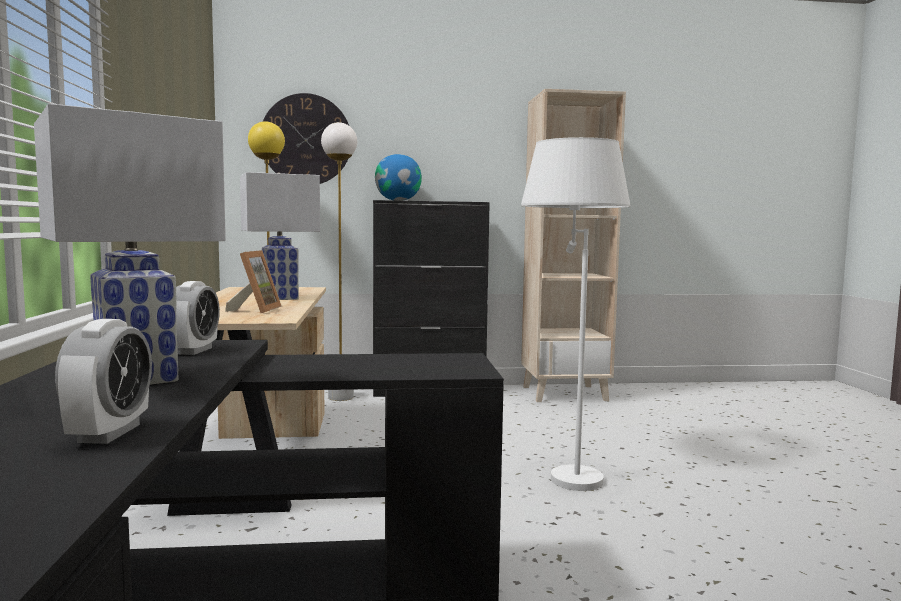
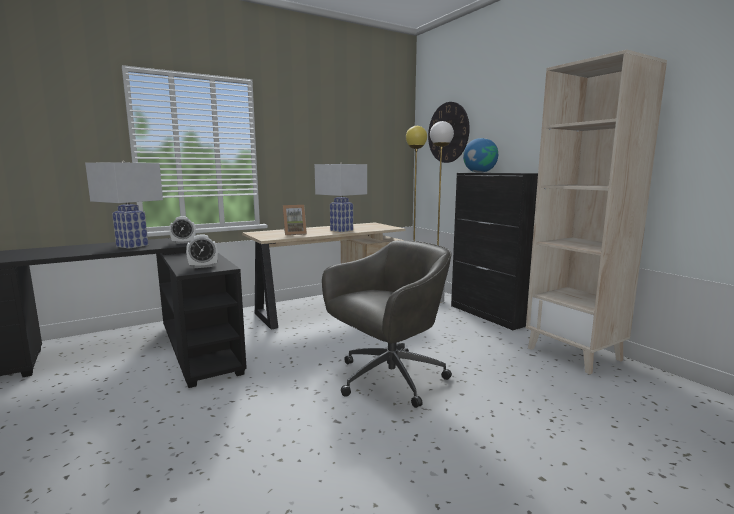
camera: 65 degrees right, 5 degrees up
(109, 433) = (62, 254): alarm clock -> alarm clock (203, 266)
(565, 469) = (388, 379): white floor lamp -> grey office chair

